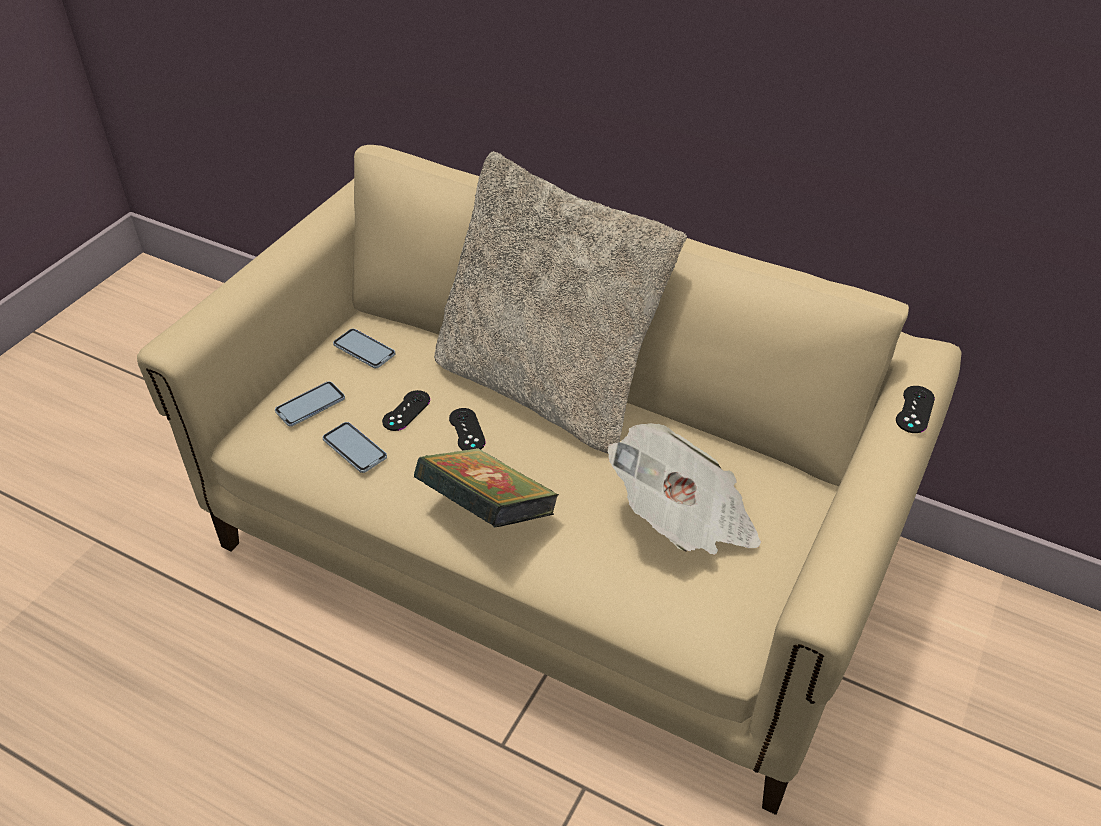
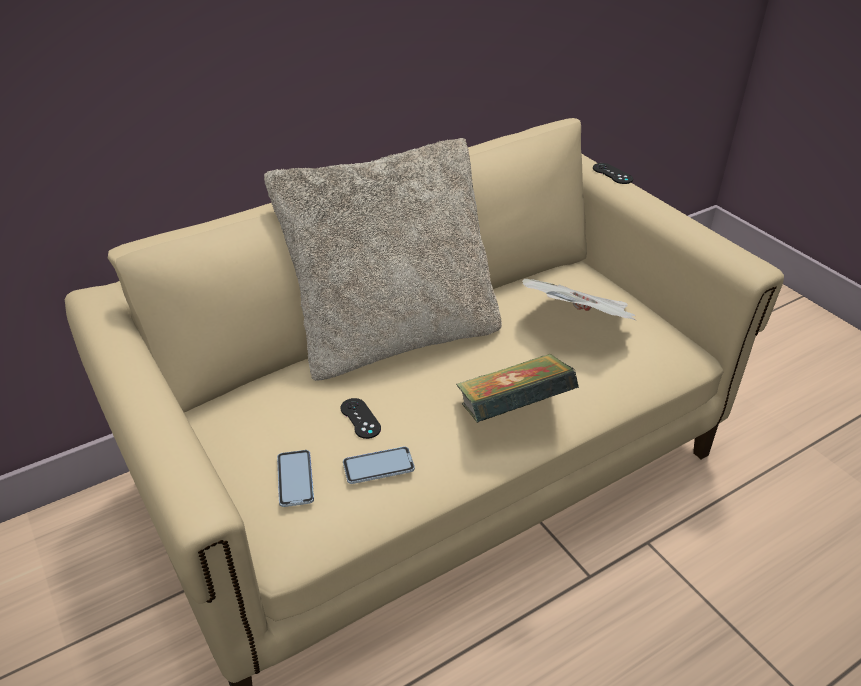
camera: 60 degrees left, 5 degrees down
(364, 350) = (255, 419): phone -> none
(467, 430) = (413, 392): black game controller -> none

